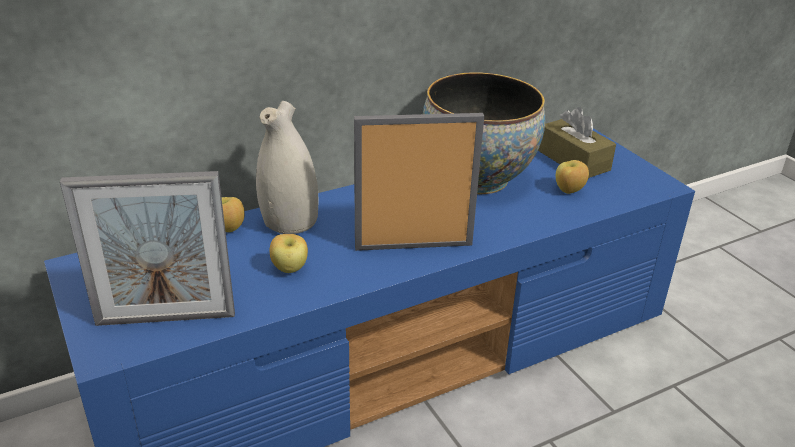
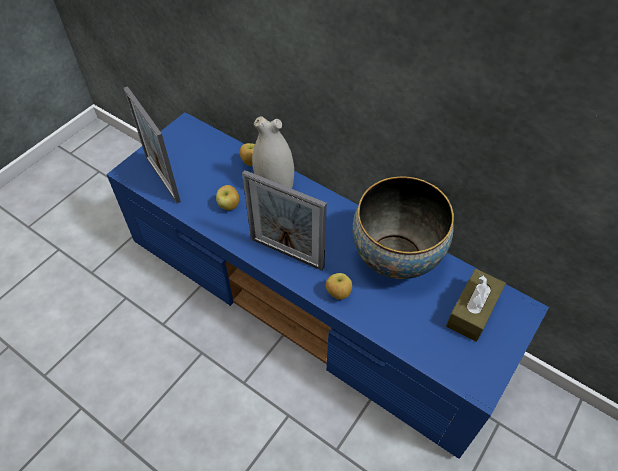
camera: 65 degrees right, 20 degrees up
(413, 246) = (286, 253): picture frame -> picture frame turned 150 degrees clockwise
(569, 191) = (420, 320): apple -> apple (338, 293)

